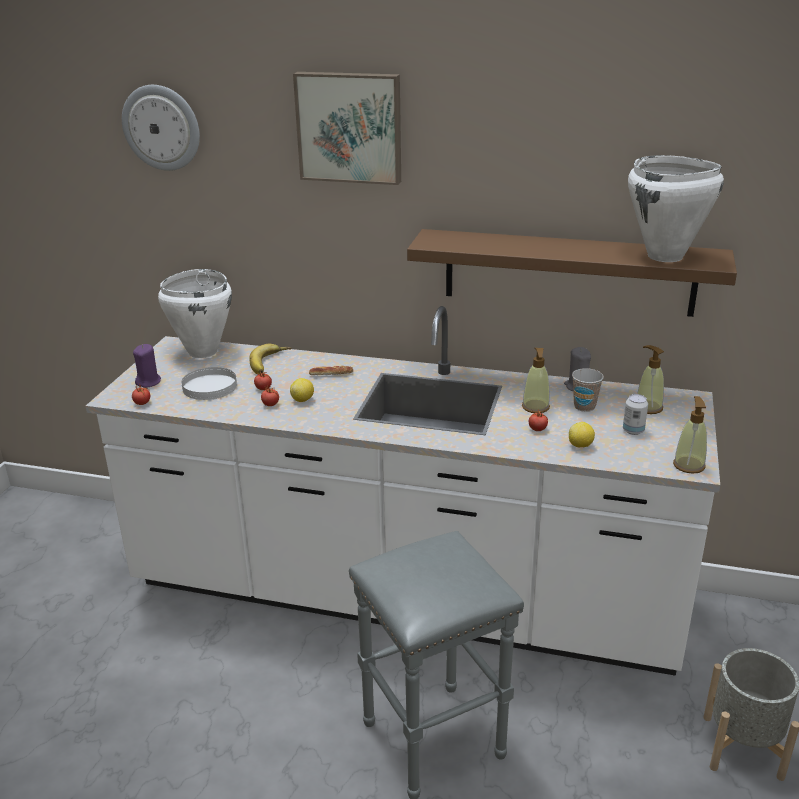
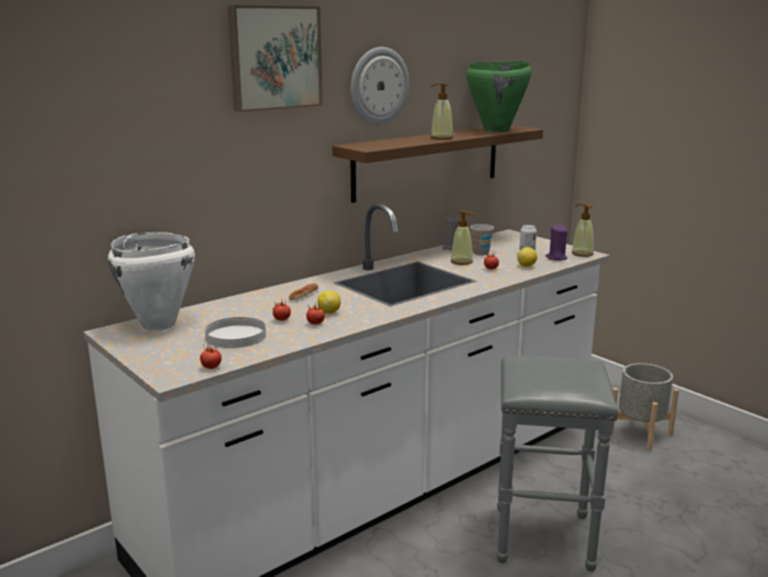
camera: 55 degrees left, 10 degrees down
(148, 382) = (171, 356): purple candle -> purple candle (556, 258)
(162, 127) = (77, 73): wall clock -> wall clock (378, 85)
(270, 363) = (239, 308): banana -> none
(648, 407) = (505, 243): soap dispenser -> soap dispenser (441, 138)
(665, 256) = (497, 130): white cooking pot -> green cooking pot

